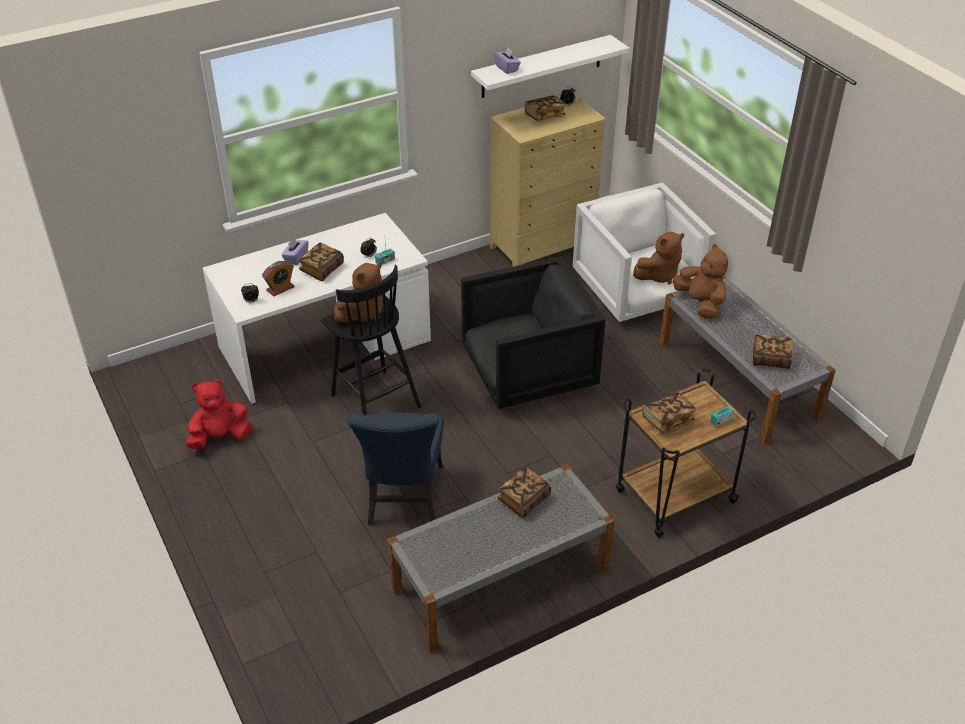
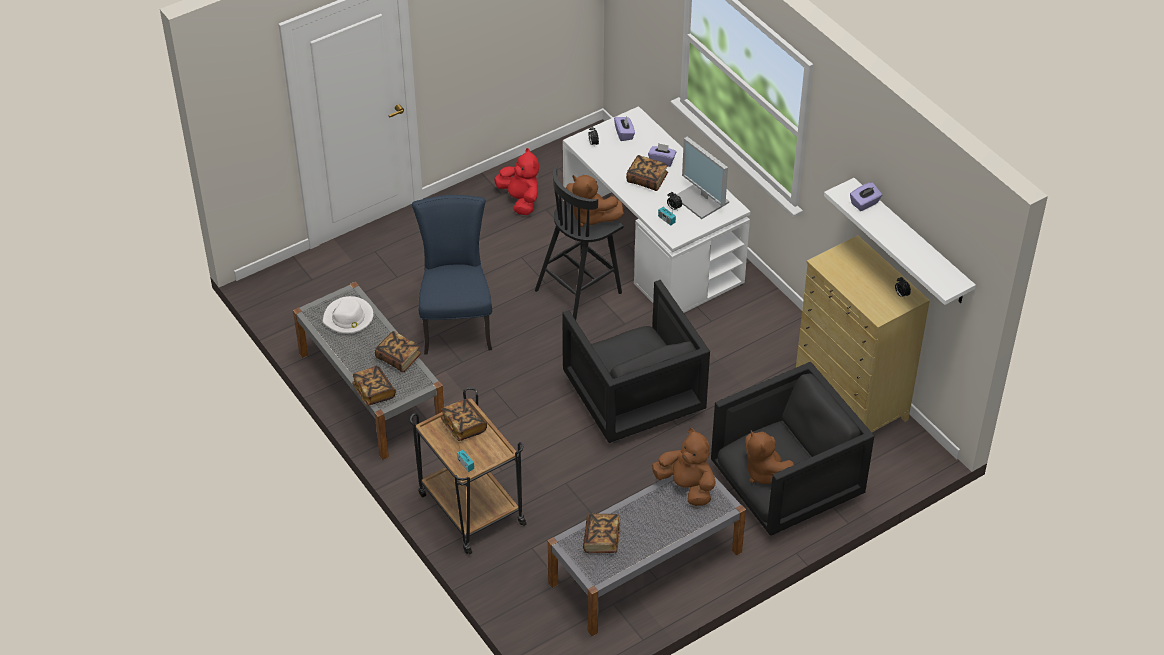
camera: 85 degrees right, 5 degrees up
(244, 279) = (624, 134): none -> purple tissue box
(280, 288) = (614, 158): alarm clock -> none
(362, 238) = (702, 200): none -> monitor
(403, 499) = (456, 322): blue chair -> blue chair turned 90 degrees clockwise
(451, 545) = (348, 318): none -> white hat
(544, 116) = (869, 277): book -> book (374, 392)
(637, 291) = (785, 485): white armchair -> black armchair
(700, 304) = (686, 487): brown plush toy -> brown plush toy turned 105 degrees counterclockwise

